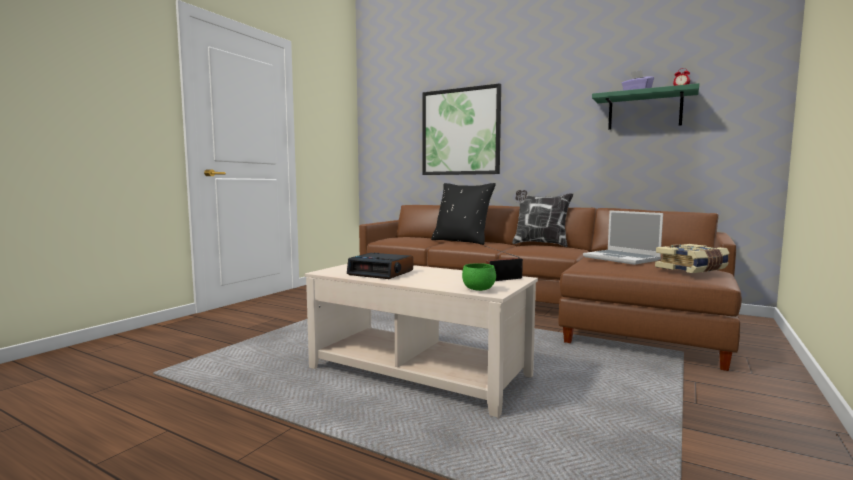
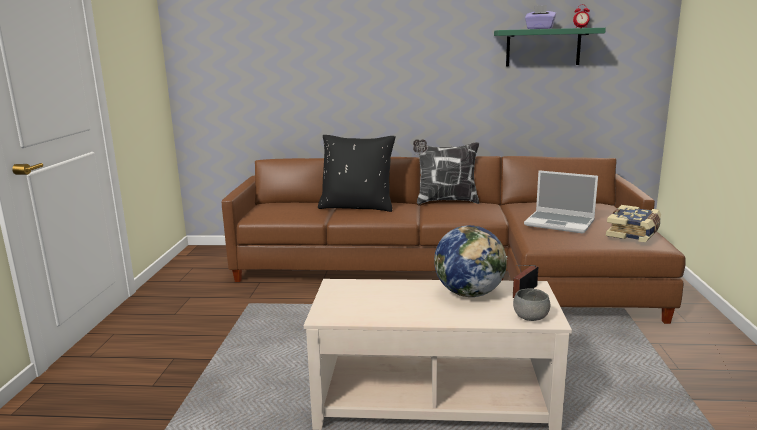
camera: 25 degrees left, 10 degrees up
(381, 273) = (390, 305): alarm clock -> none
(454, 275) = (469, 293): none -> globe
(460, 132) = (326, 62): picture -> none
(478, 289) = (531, 318): green bowl -> grey bowl

